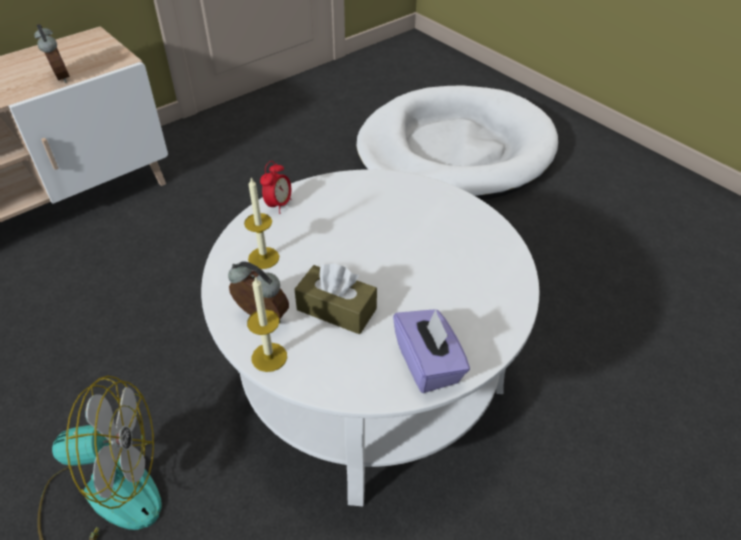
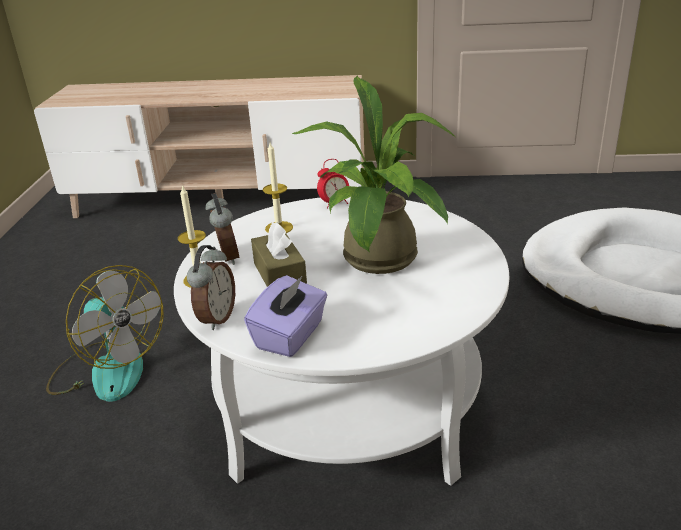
camera: 45 degrees right, 15 degrees down
(60, 78) = (296, 95): alarm clock -> alarm clock (216, 318)
(400, 251) = (379, 263): none -> potted plant

